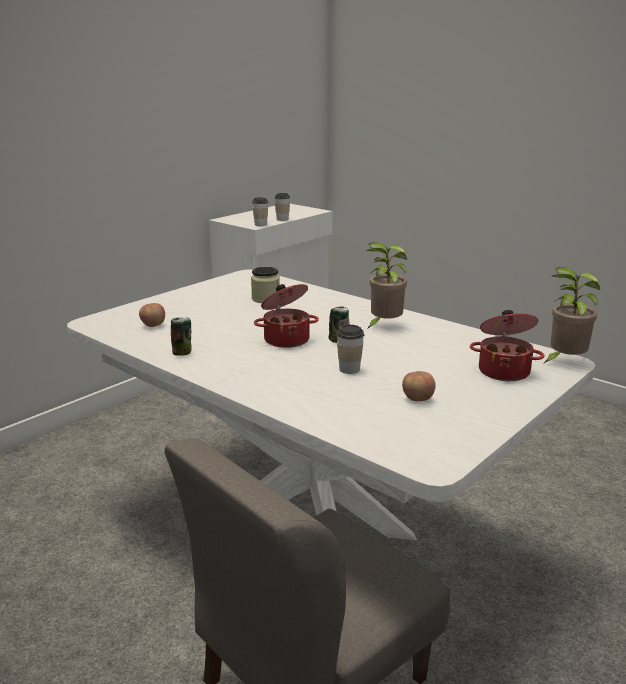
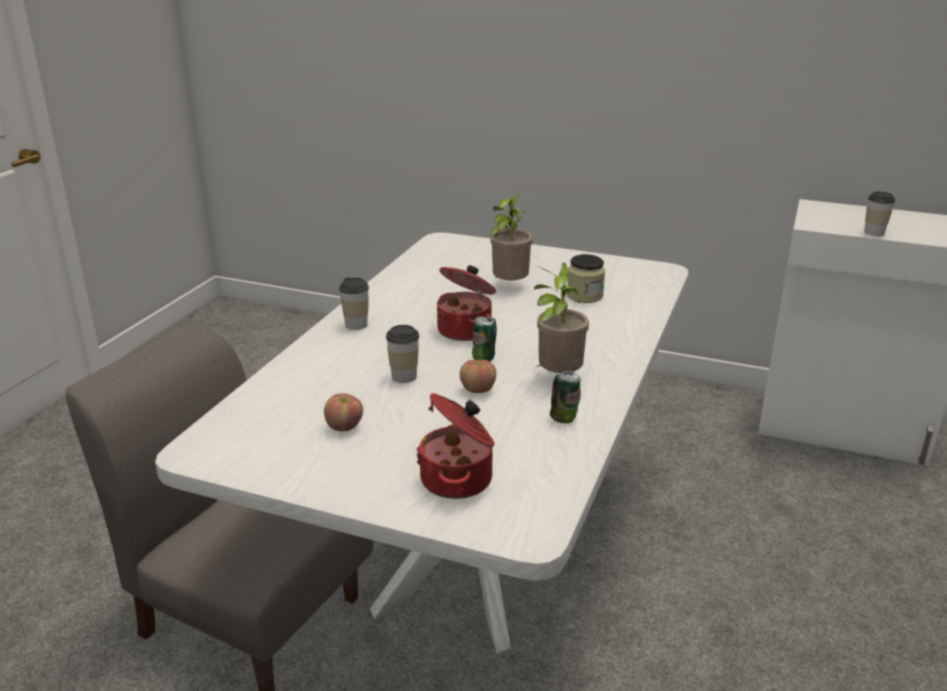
camera: 70 degrees right, 5 degrees up
(153, 325) = (455, 263): apple -> apple (478, 390)
(182, 353) = (395, 291): can -> can (565, 418)
(260, 224) = (823, 227): cup -> cup (356, 325)
(564, 362) = (527, 531): potted plant -> potted plant (509, 286)

